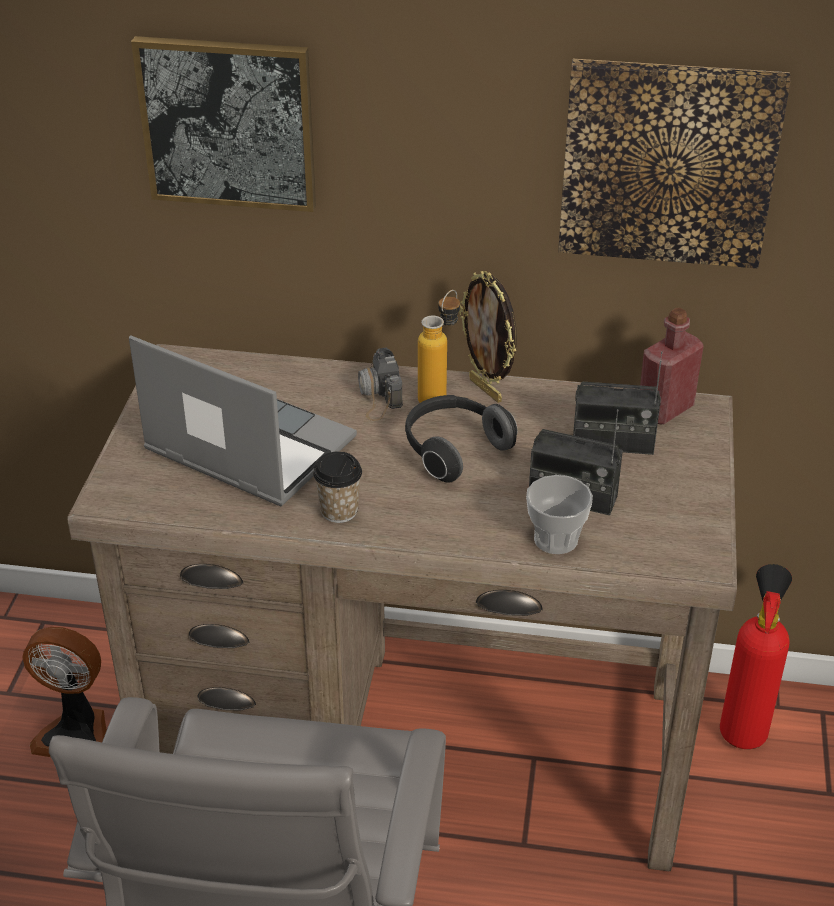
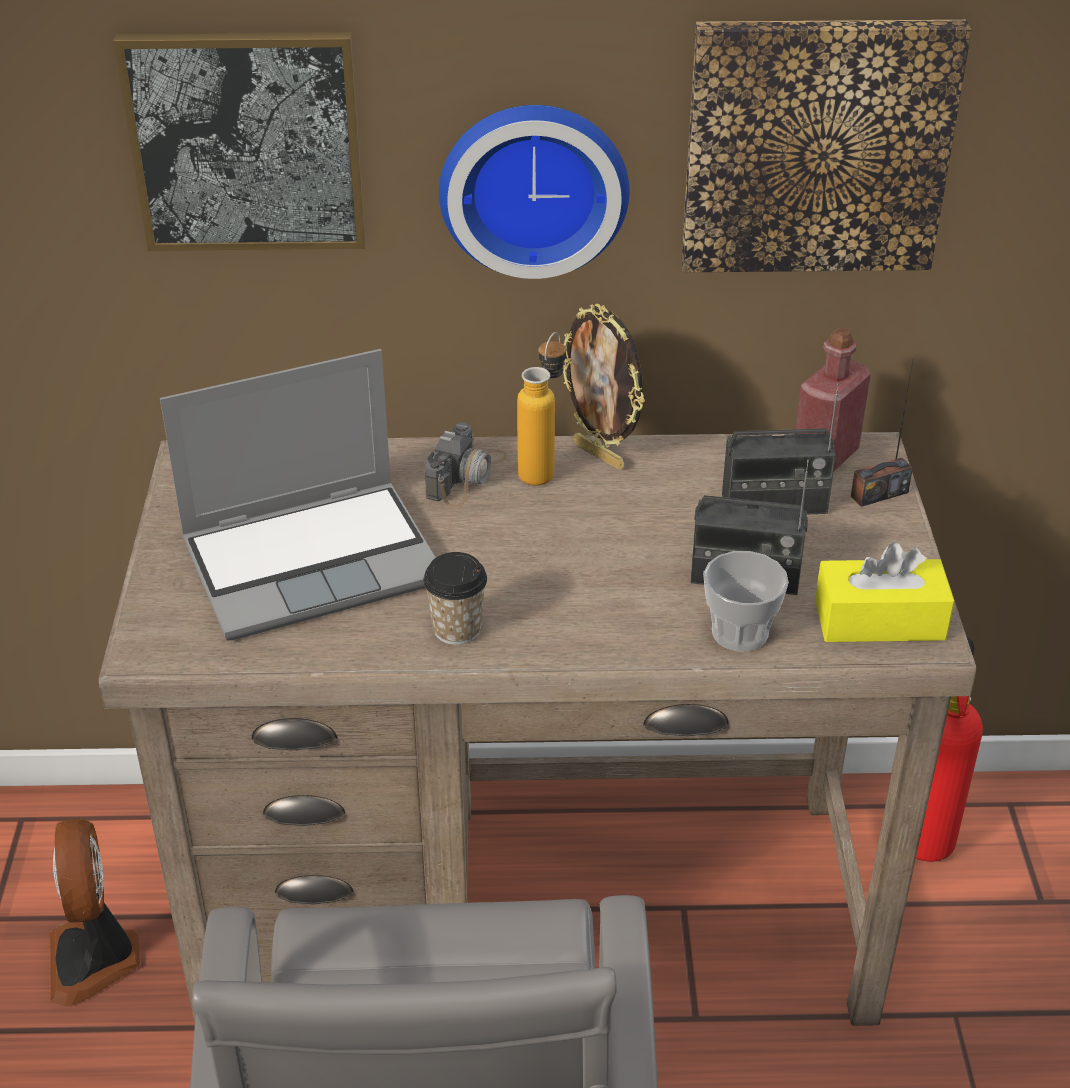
camera: 10 degrees left, 0 degrees up
(76, 734) = (95, 959): fan -> fan turned 75 degrees clockwise
(246, 447) = (314, 560): laptop -> laptop turned 135 degrees clockwise
(379, 394) = (467, 475): camera -> camera turned 135 degrees counterclockwise
(444, 175) = (533, 186): none -> wall clock
(453, 450) = (580, 535): headphones -> none
(669, 542) = (879, 620): none -> yellow tissue box
(700, 443) = (879, 494): none -> radio

